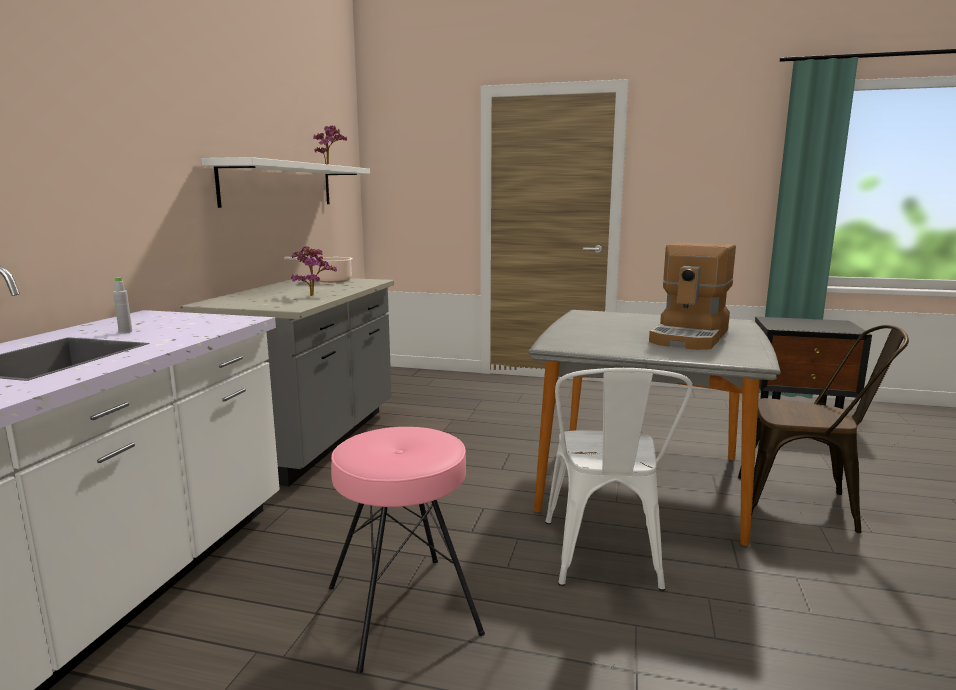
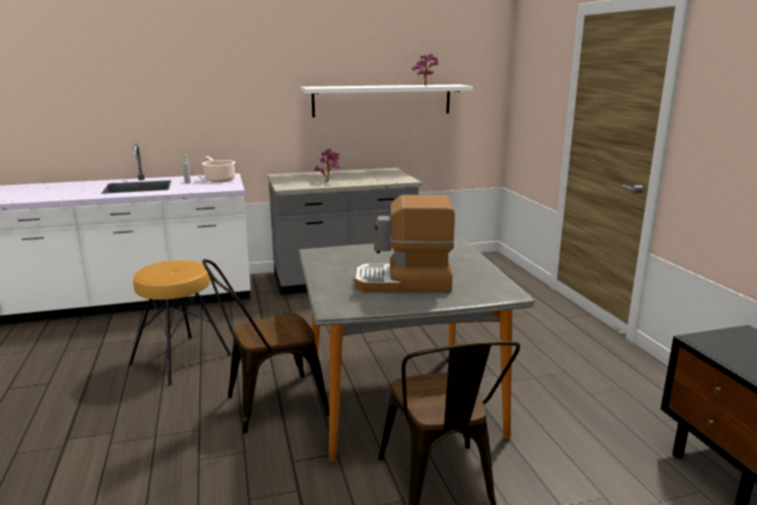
camera: 60 degrees right, 5 degrees up
(329, 281) = (388, 174): cooking pot -> cooking pot (219, 179)
(403, 608) = (181, 359): pink stool -> brown stool
(605, 559) = (268, 405): white chair -> brown chair

